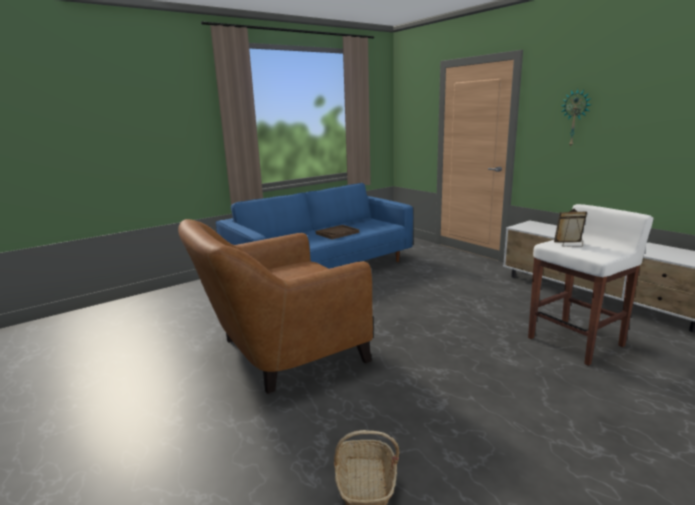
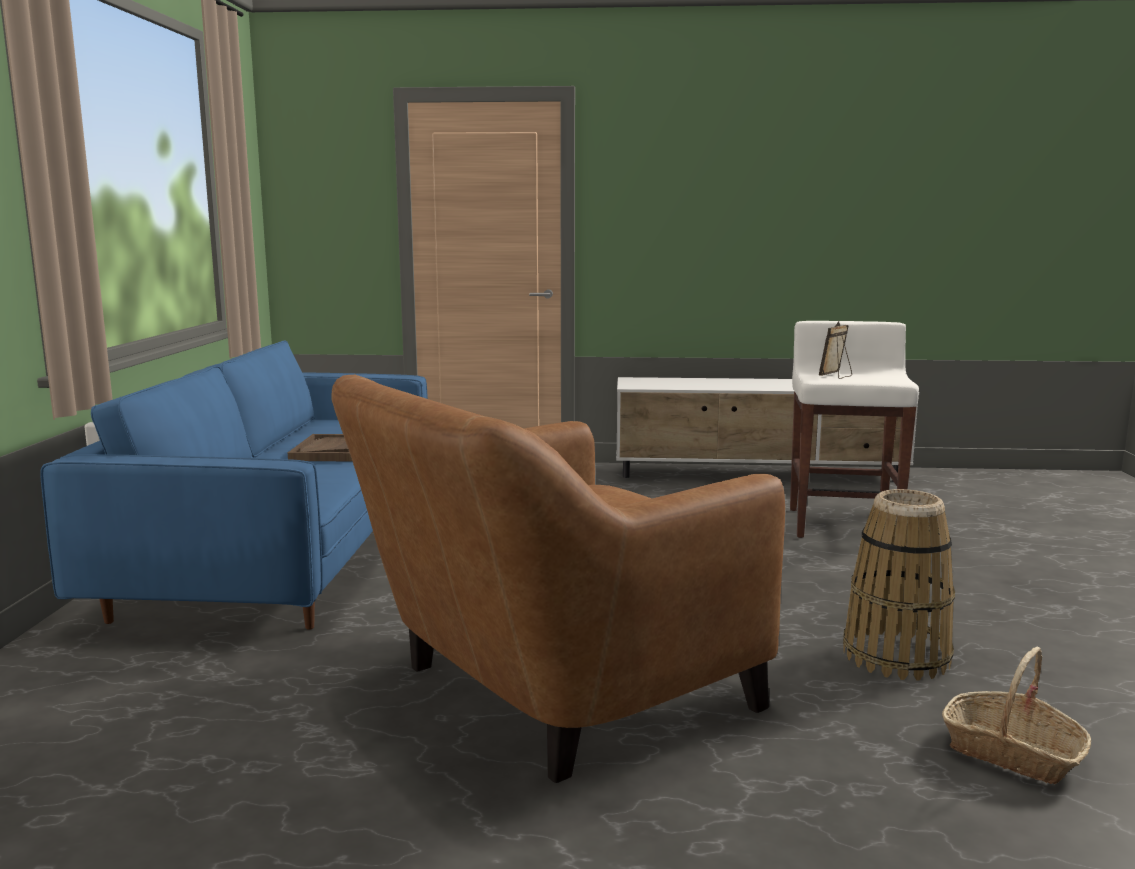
camera: 50 degrees left, 5 degrees down
(280, 352) = (549, 691): brown armchair -> brown armchair turned 45 degrees clockwise
(427, 414) = (896, 656): none -> basket
(575, 118) = (678, 203): wall clock -> none

